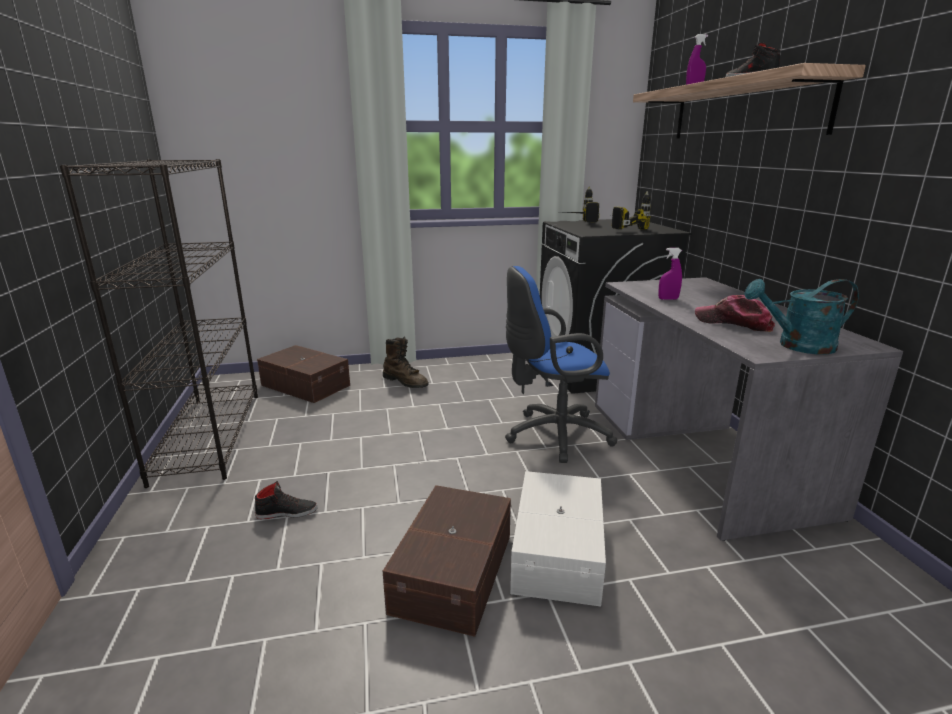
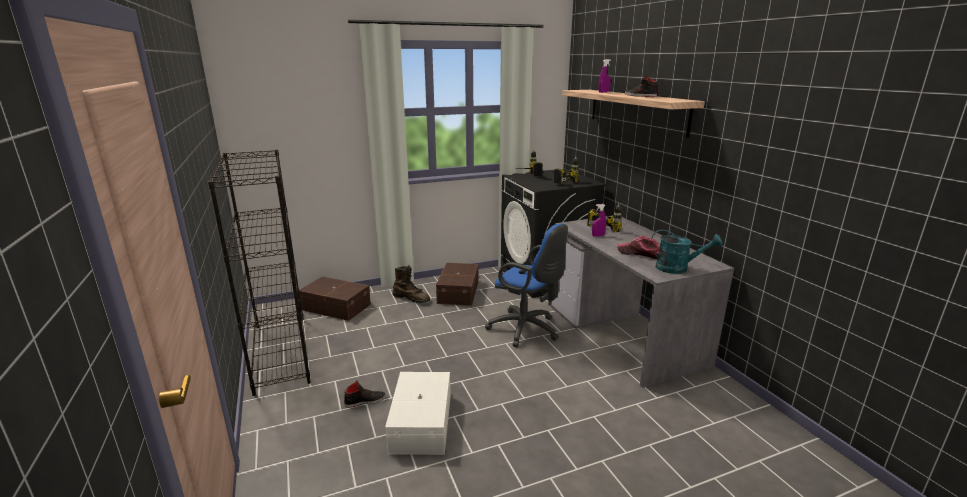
camera: 10 degrees left, 0 degrees up
(456, 572) = (490, 425): brown storage box -> brown storage box (459, 292)
(552, 436) = (527, 330): blue office chair -> blue office chair turned 120 degrees counterclockwise
(560, 550) = (549, 404): white storage box -> white storage box (423, 422)
(685, 289) = (607, 226): none -> power drill
(797, 346) = (678, 268): turquoise watering can -> turquoise watering can turned 150 degrees counterclockwise

